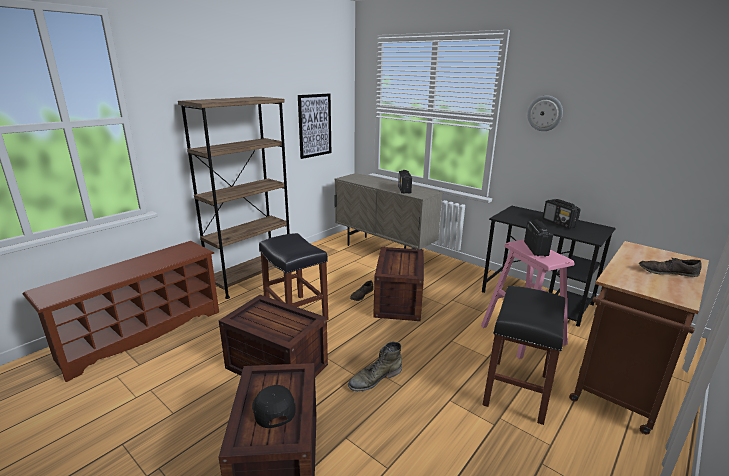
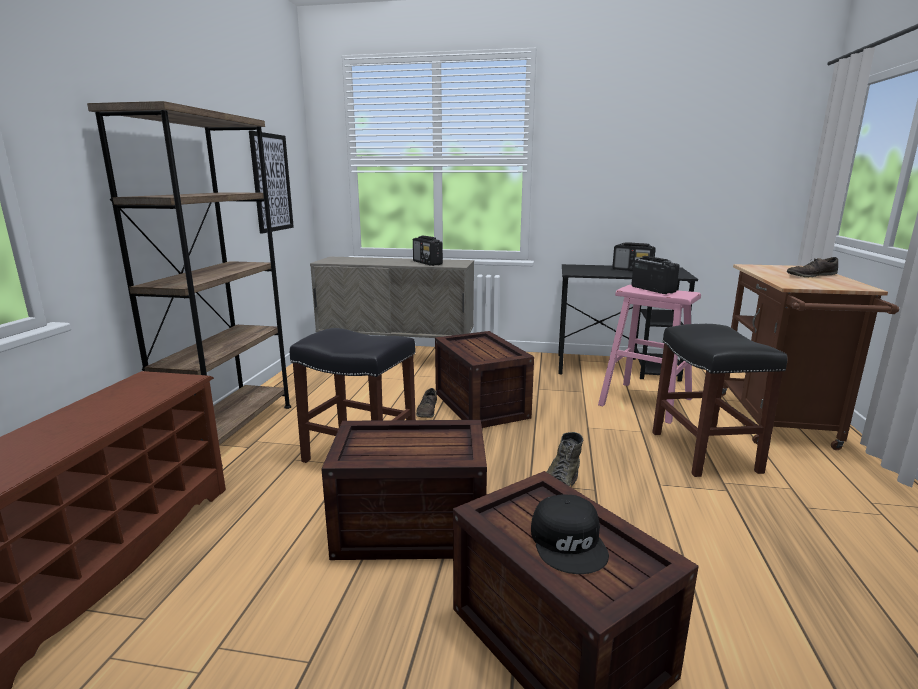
camera: 30 degrees left, 5 degrees down
(273, 408) = (569, 542): black cap -> black cap turned 135 degrees counterclockwise
(545, 113) = (590, 147): wall clock -> none

